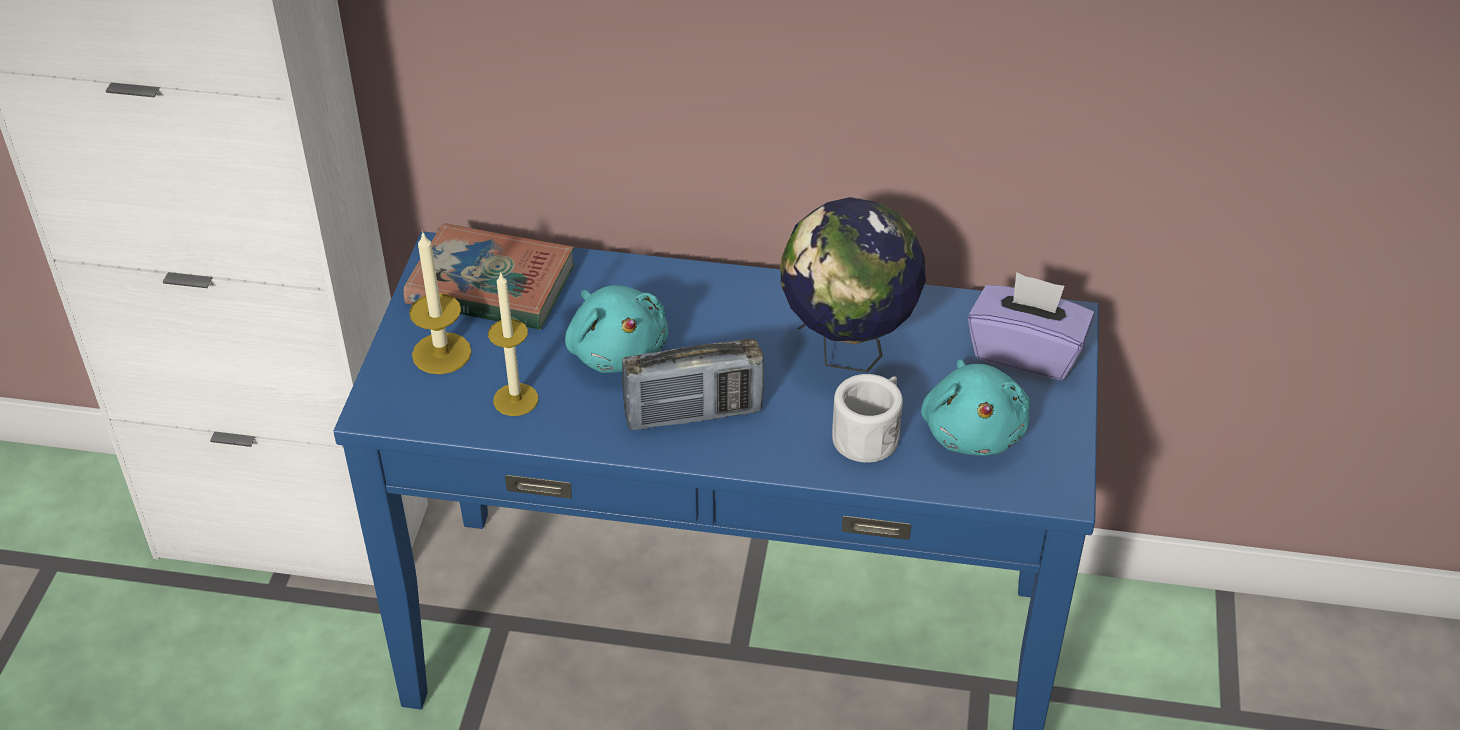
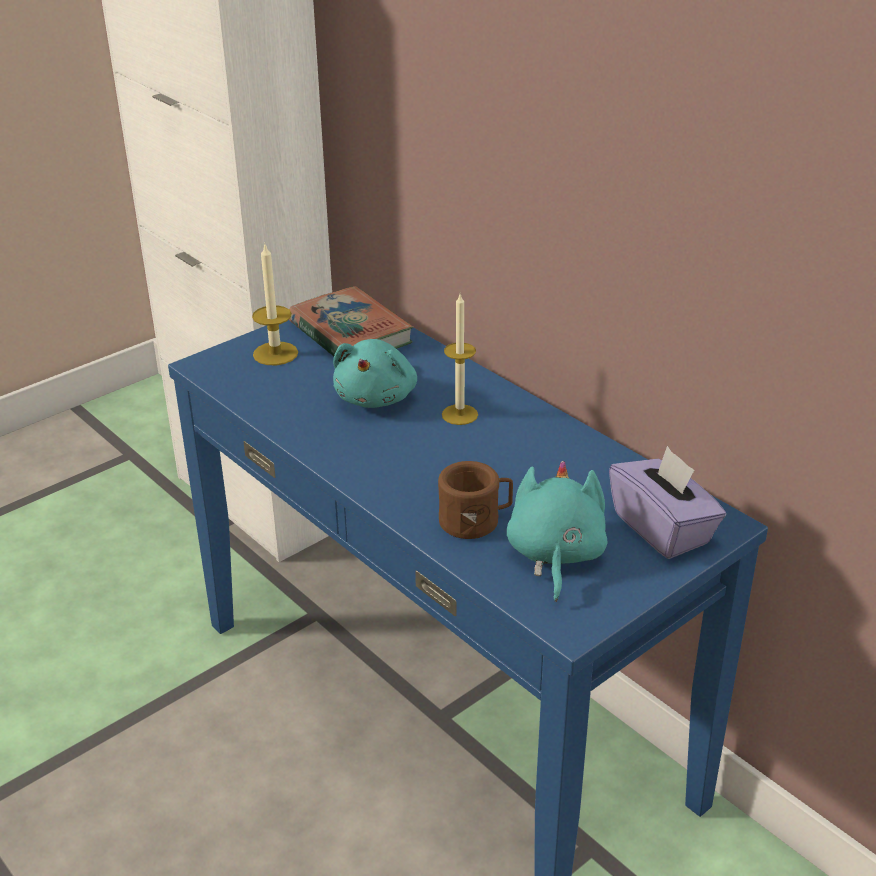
camera: 40 degrees right, 10 degrees down
(515, 399) = (282, 394): candle -> candle (459, 414)
(693, 414) = (375, 452): radio -> none
(847, 352) = (526, 466): globe -> none
(870, 434) = (475, 520): white mug -> brown mug
(973, 430) = (555, 555): turquoise plush toy -> turquoise plush toy turned 150 degrees clockwise

